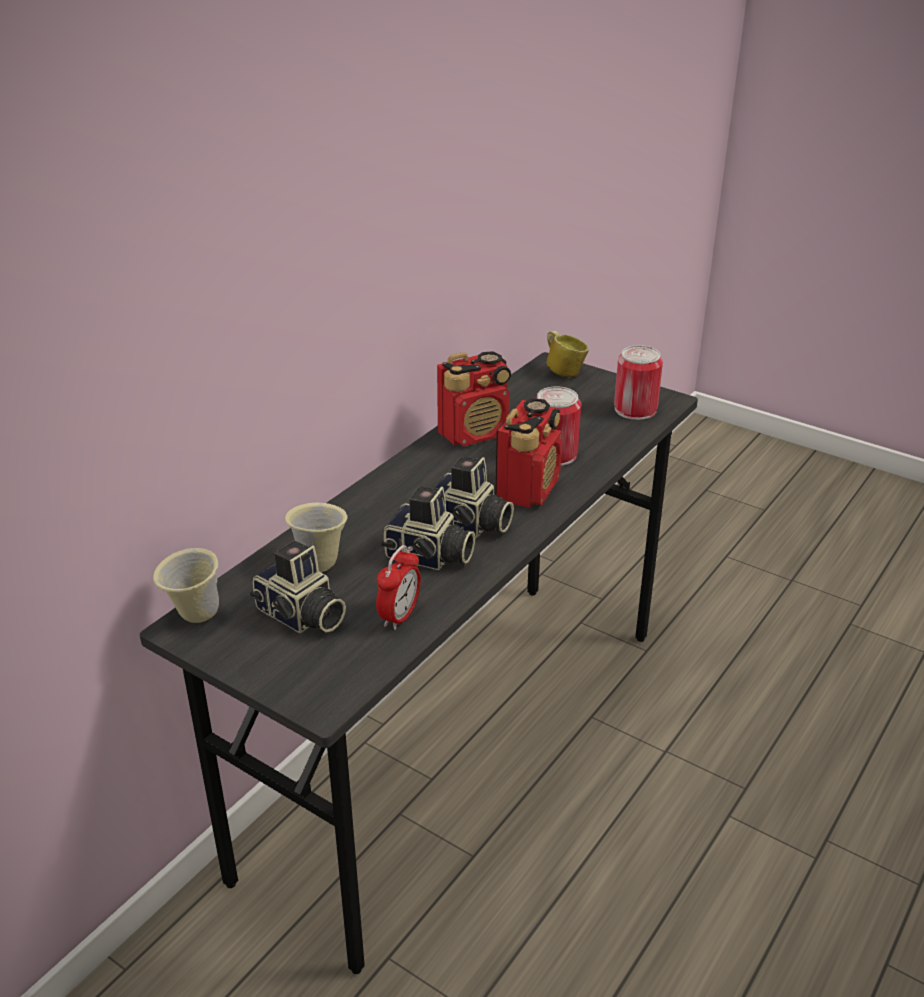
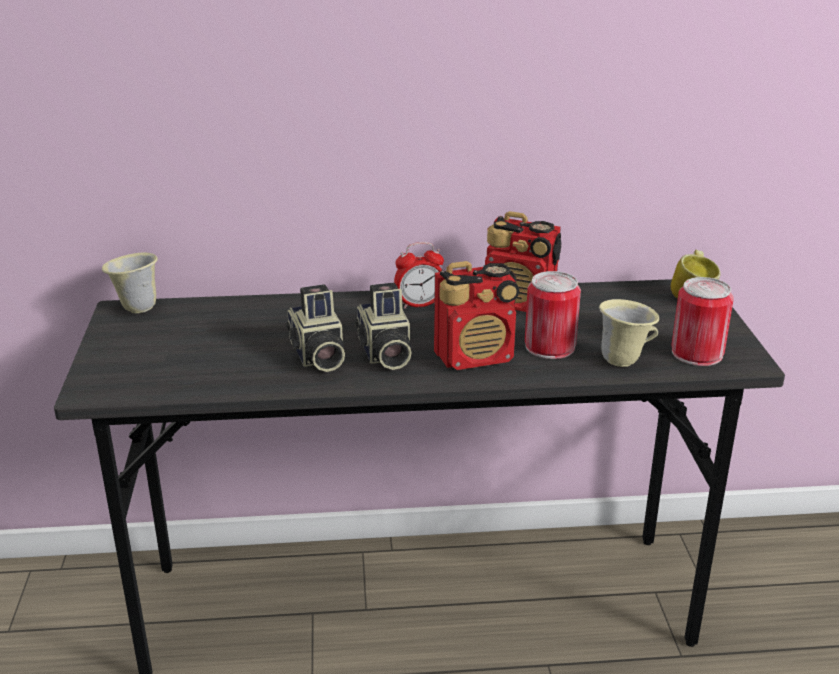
camera: 50 degrees right, 5 degrees down
(300, 616) = (180, 341): camera -> none
(320, 563) = (252, 321): beige mug -> beige mug (623, 361)
(399, 616) = (225, 376): alarm clock -> alarm clock (419, 305)

